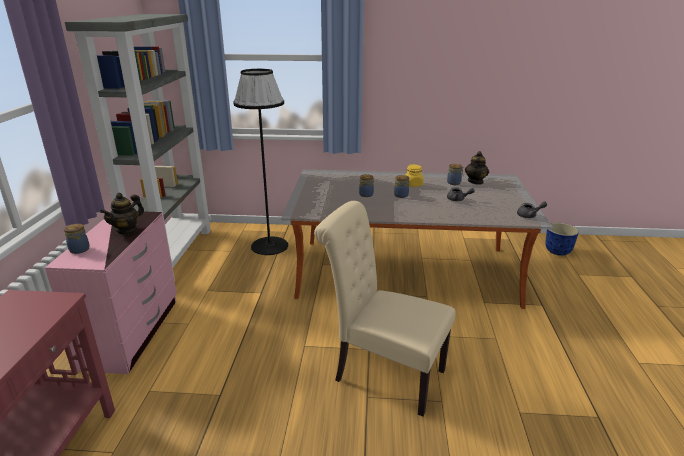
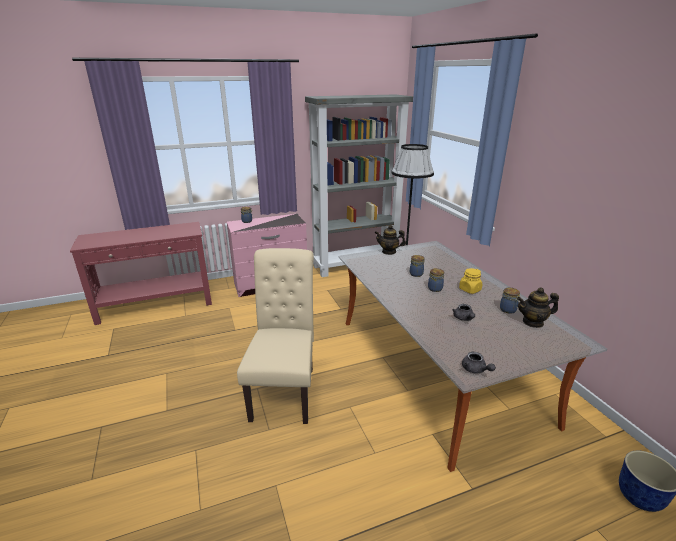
camera: 65 degrees right, 0 degrees up
(127, 230) = (275, 223): teapot -> teapot (389, 252)

